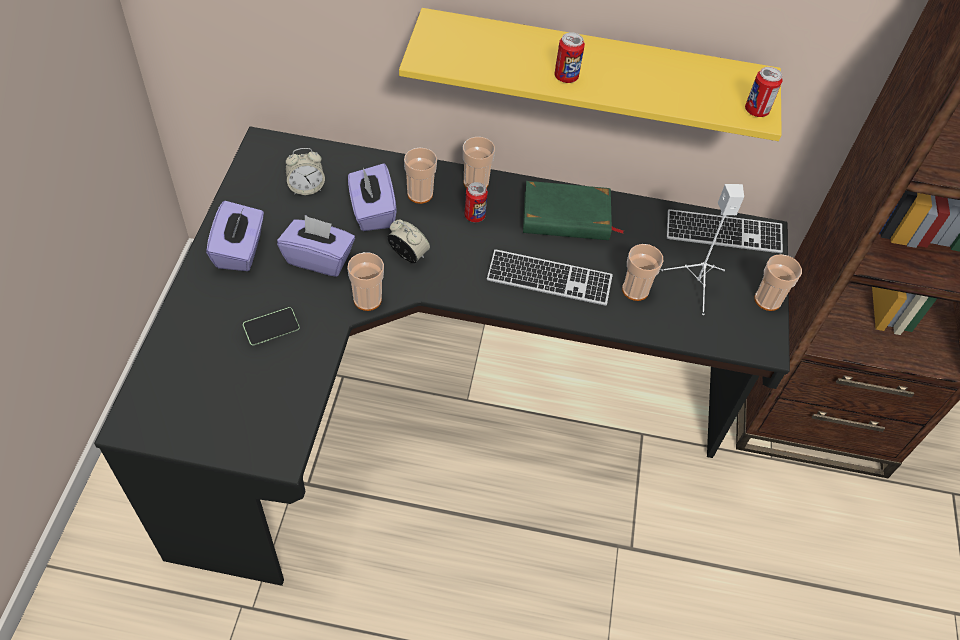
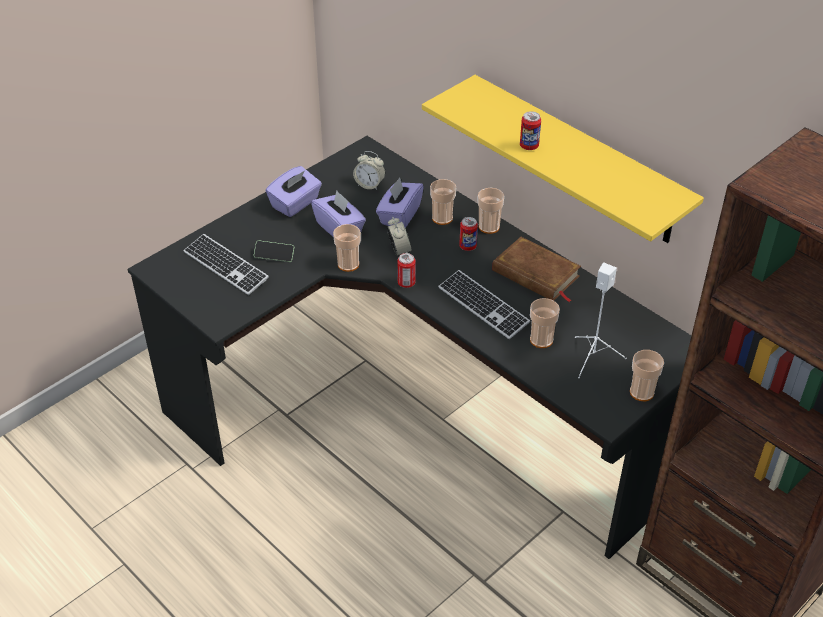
camera: 40 degrees right, 10 degrees down
(566, 217) = (535, 274): green book -> brown book
(723, 234) = (651, 336): keyboard -> keyboard (225, 266)
(756, 111) = (649, 215): can -> can (406, 283)

